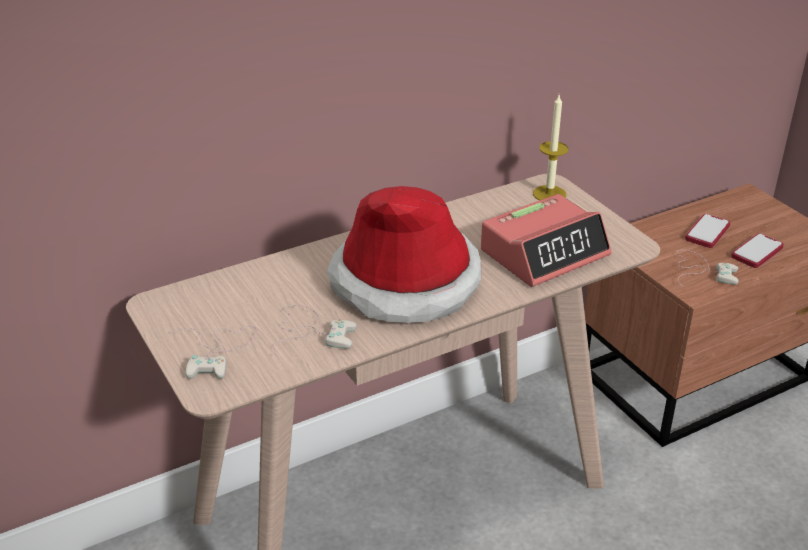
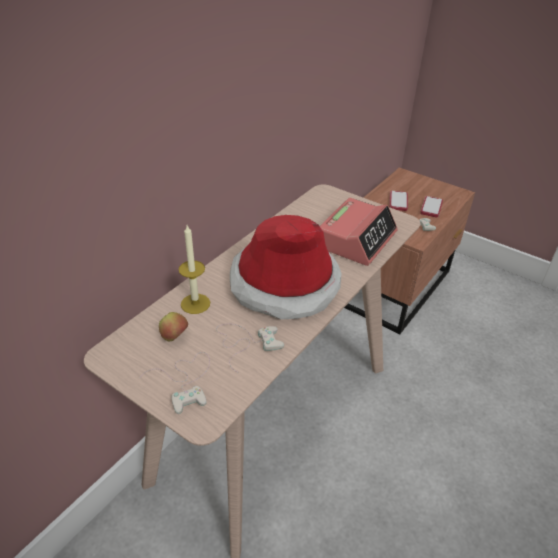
camera: 25 degrees left, 5 degrees up
(236, 304) = (174, 337): none -> apple
(549, 194) = (329, 198): candle -> candle (195, 303)

